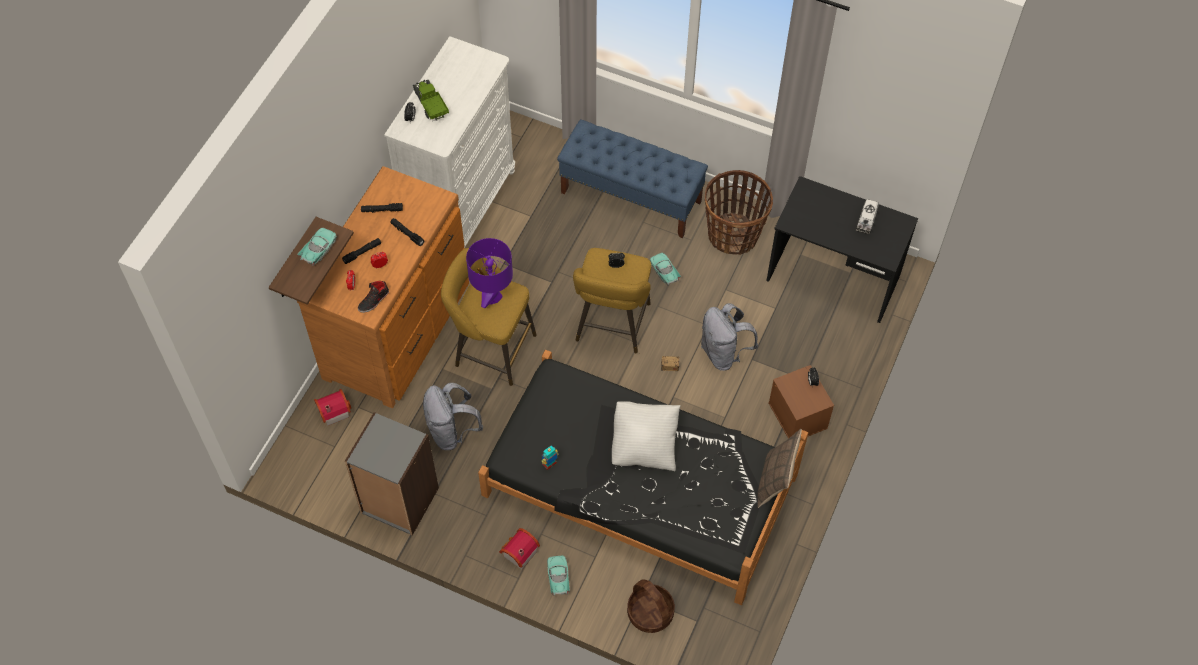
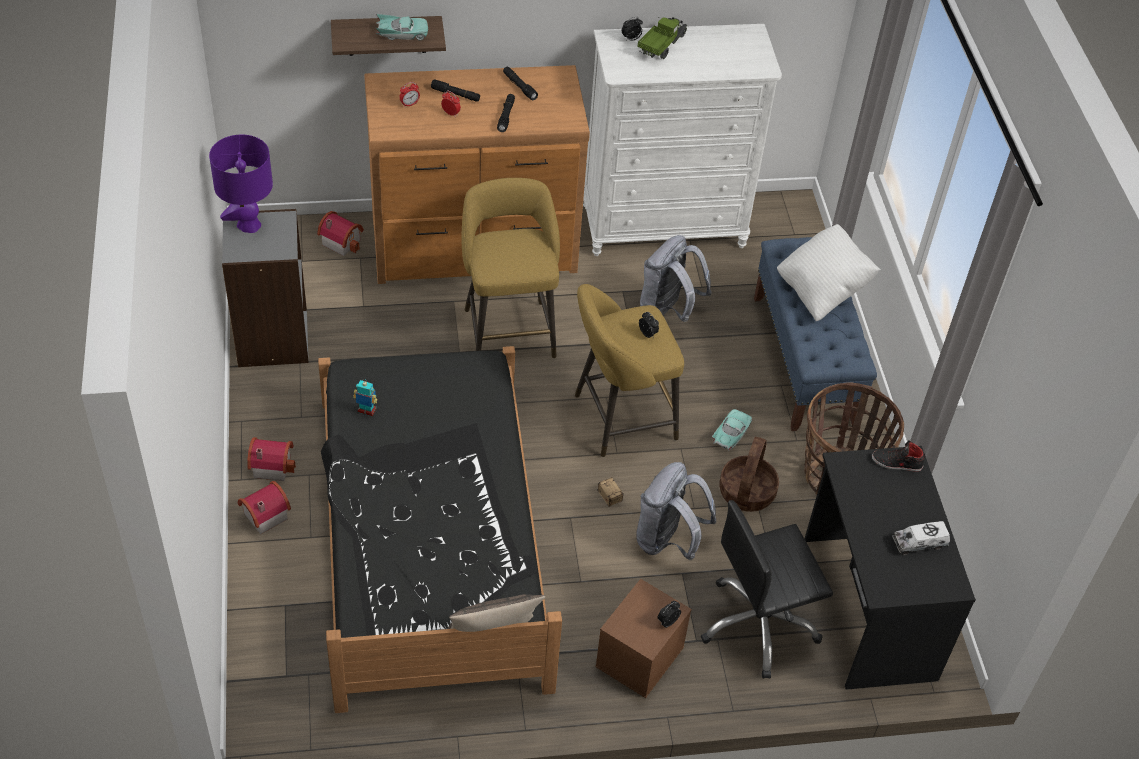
camera: 55 degrees right, 10 degrees down
(374, 301) = (403, 127): black shoe -> black shoe (896, 463)
(452, 432) = (383, 343): grey backpack -> grey backpack (668, 310)
(492, 297) = (520, 250): purple table lamp -> purple table lamp (248, 225)
(558, 578) = (263, 515): turquoise toy car -> toy house
(644, 446) = (450, 486): white pillow -> white pillow (822, 291)
(650, 613) = (270, 623): basket -> basket (747, 492)
(812, 340) = (759, 625): none -> black office chair

